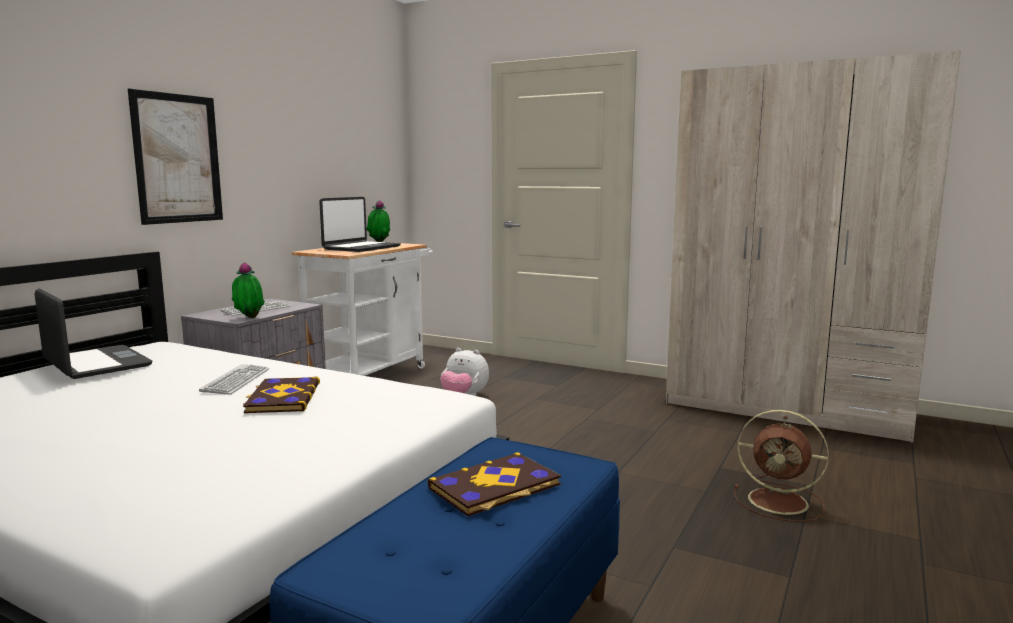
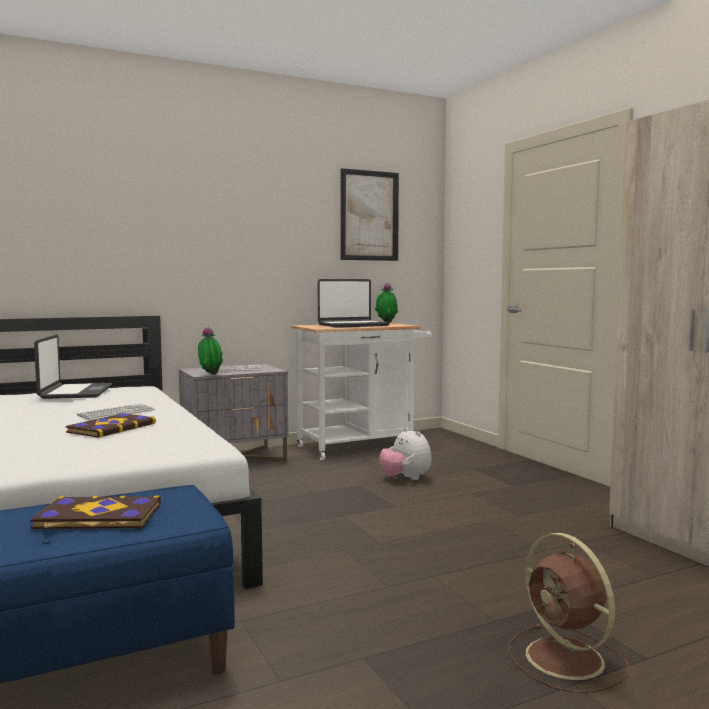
camera: 35 degrees right, 5 degrees down
(177, 158) = (187, 244): picture -> picture (369, 216)

